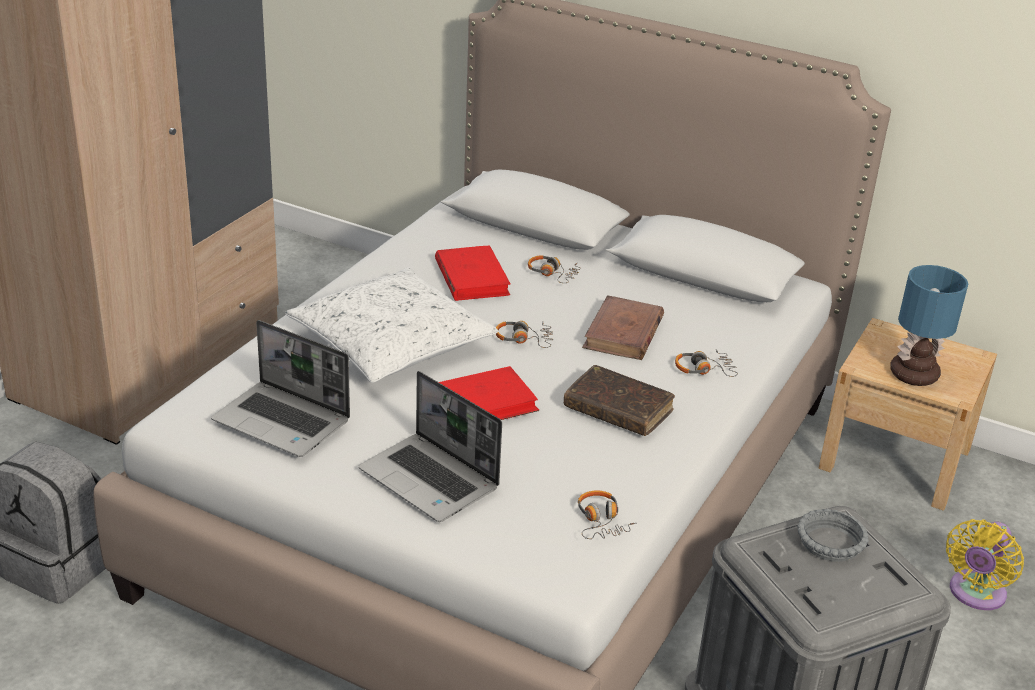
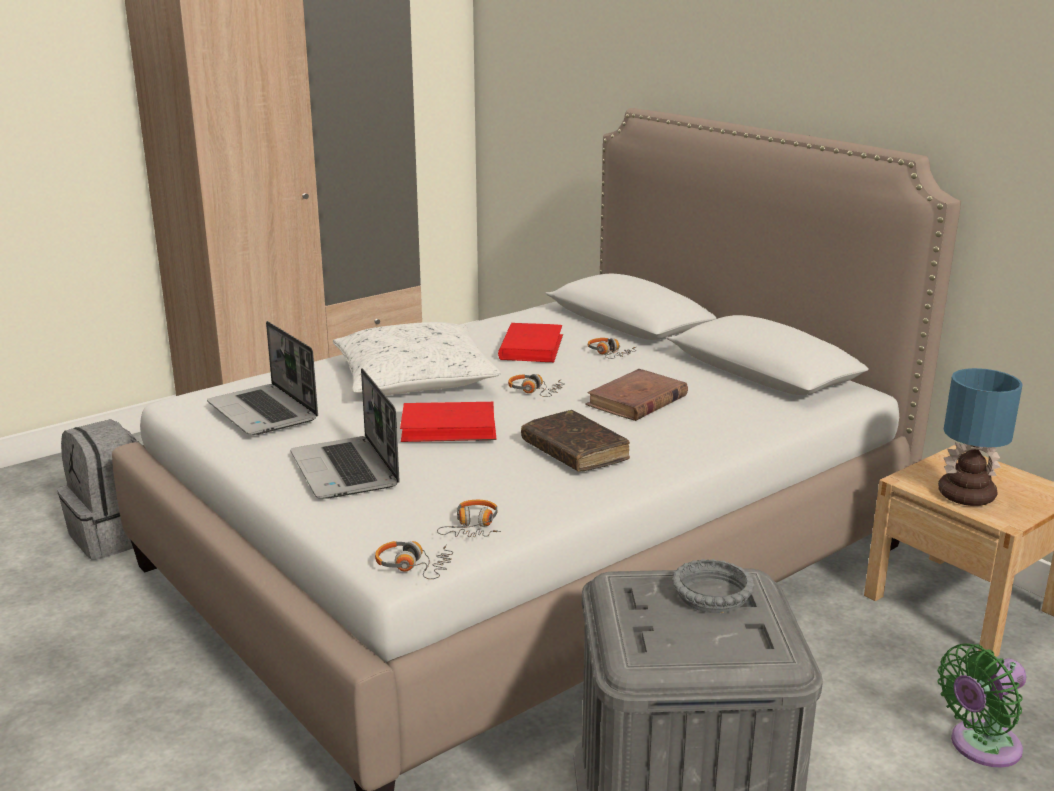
camera: 25 degrees right, 10 degrees down
(704, 369) = (693, 436): headphones -> headphones (413, 566)
(975, 594) = (980, 747): yellow fan -> green fan

